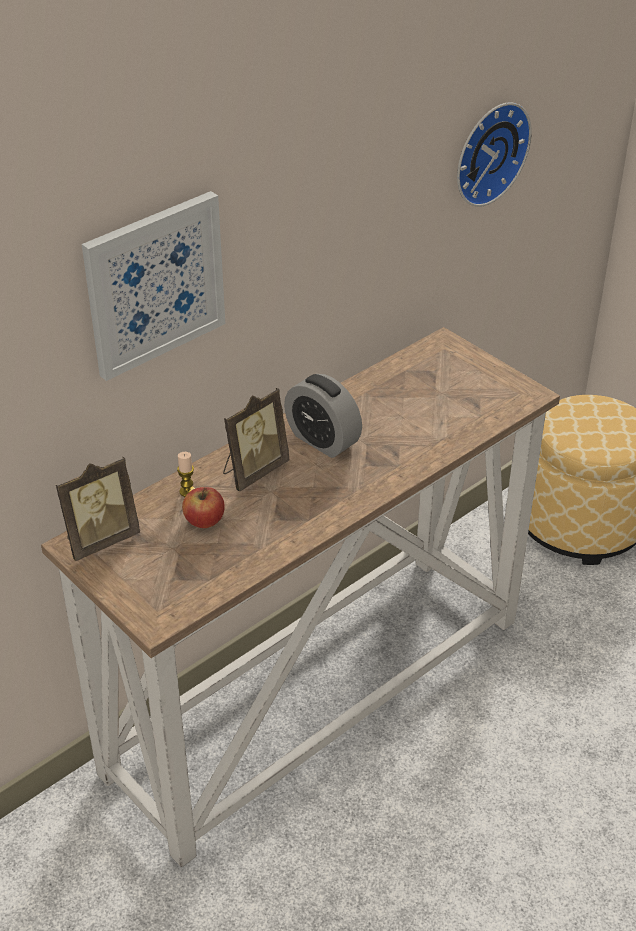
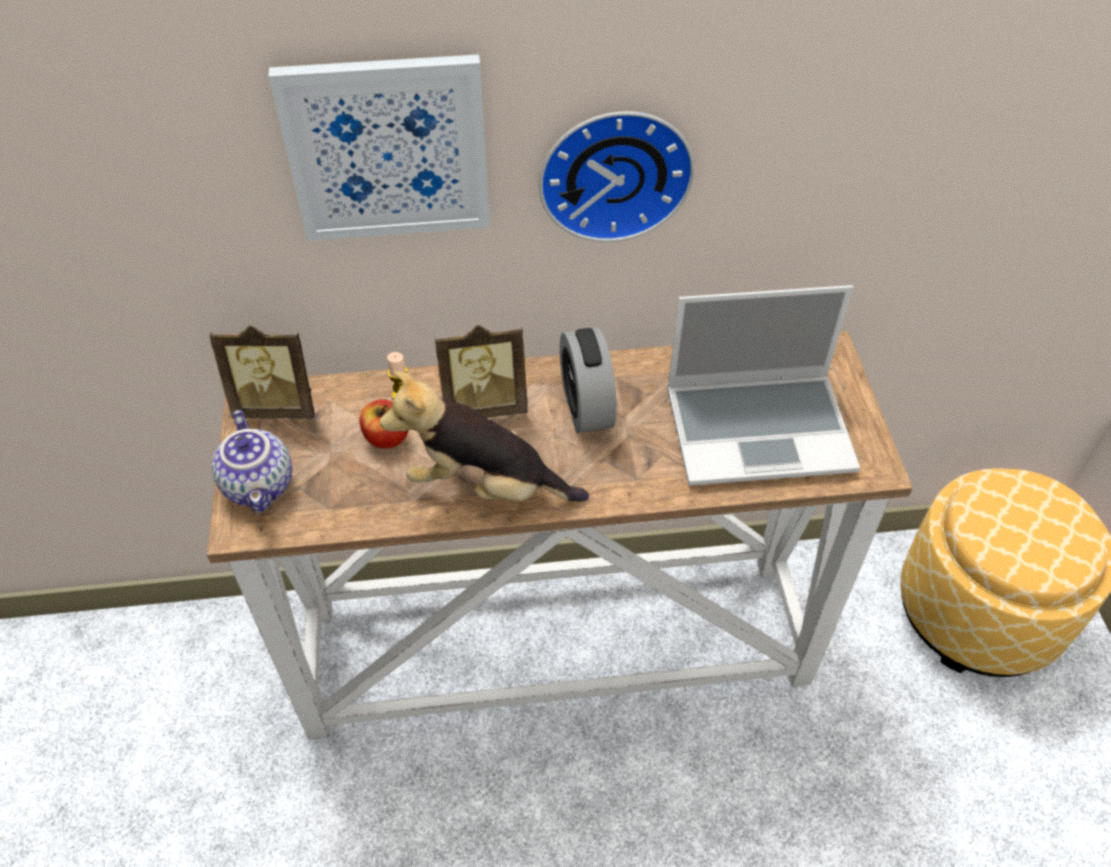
camera: 35 degrees right, 10 degrees up
(143, 591) = (261, 485): none -> teapot
(304, 515) = (485, 486): none -> plush toy
(444, 404) = (760, 429): none -> laptop
(487, 152) = (980, 130): wall clock -> wall clock (614, 171)

